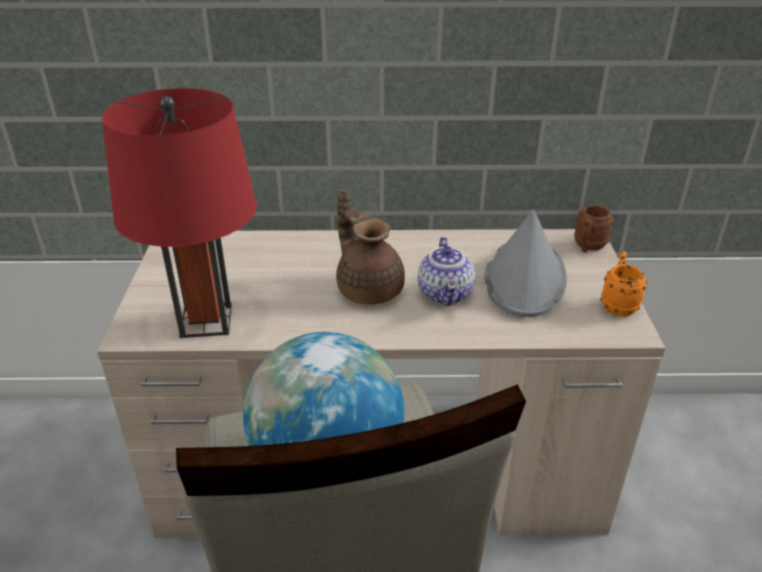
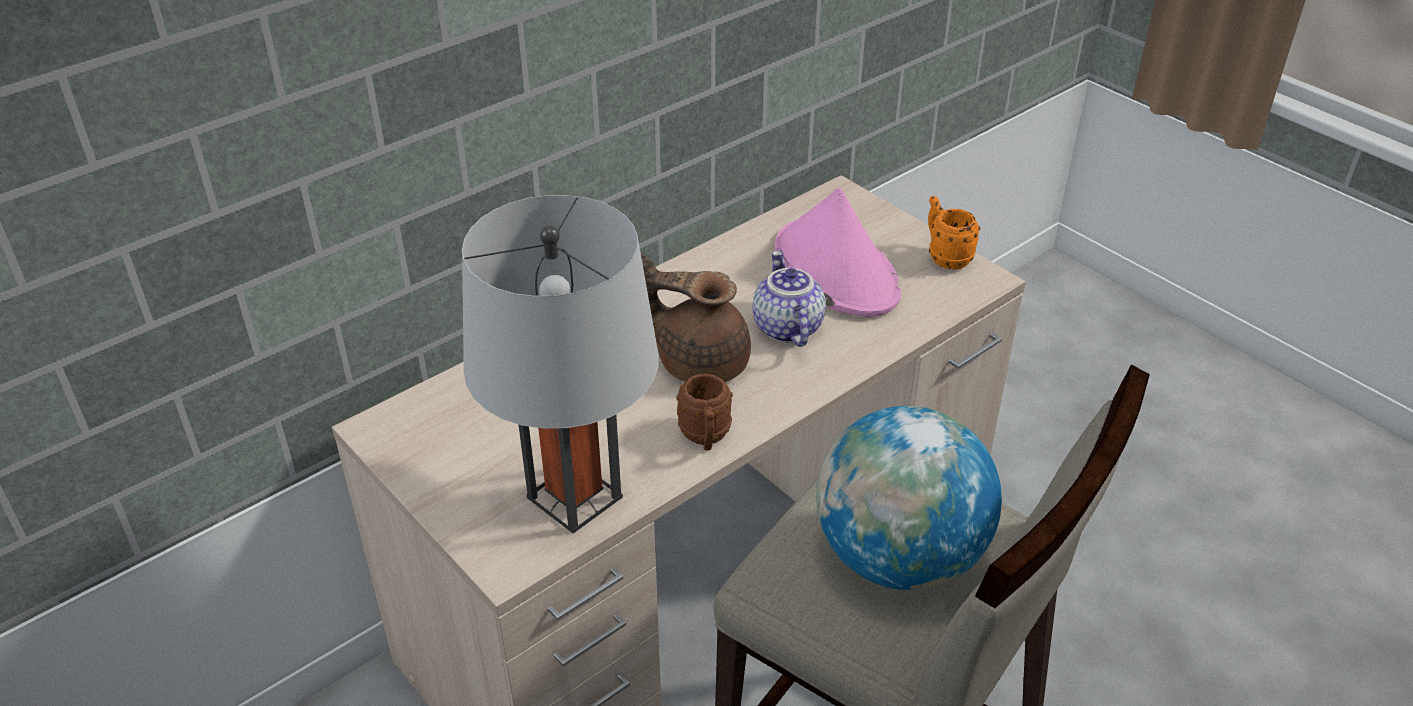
camera: 40 degrees left, 5 degrees up
(206, 320) = (574, 497): red table lamp -> grey table lamp
(446, 295) = (785, 327): teapot -> teapot turned 150 degrees counterclockwise
(524, 278) = (835, 270): grey hat -> pink hat
(587, 247) = (852, 204): brown mug -> brown mug (705, 438)

